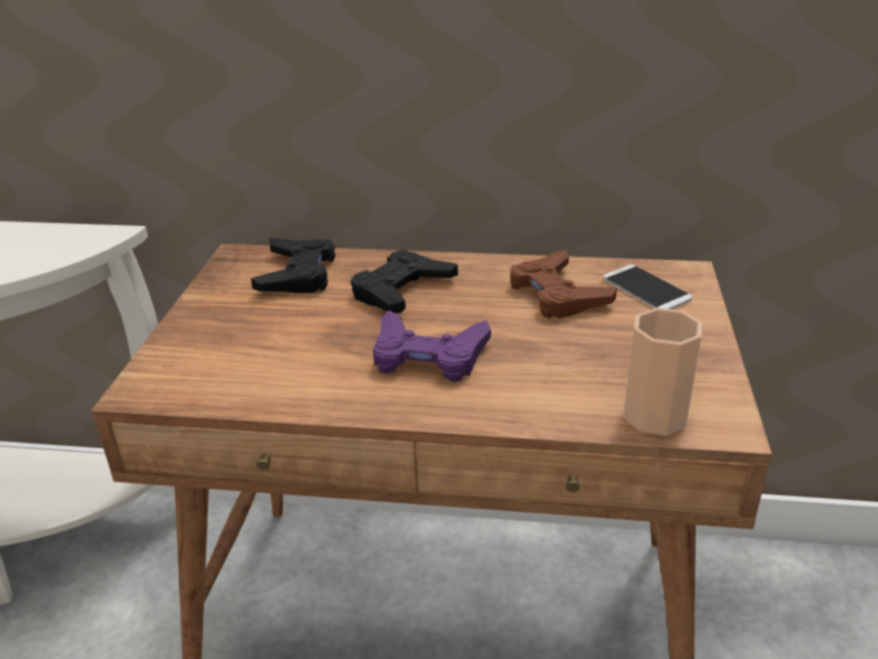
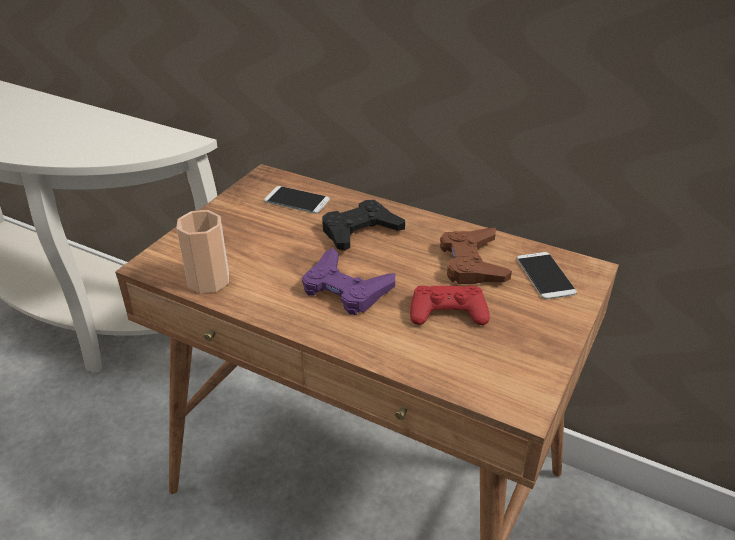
camera: 20 degrees right, 5 degrees up
(297, 274) = (297, 201): black game controller -> phone
(567, 350) = (448, 312): none -> red game controller
(655, 415) = (476, 382): cup -> cup (208, 280)

